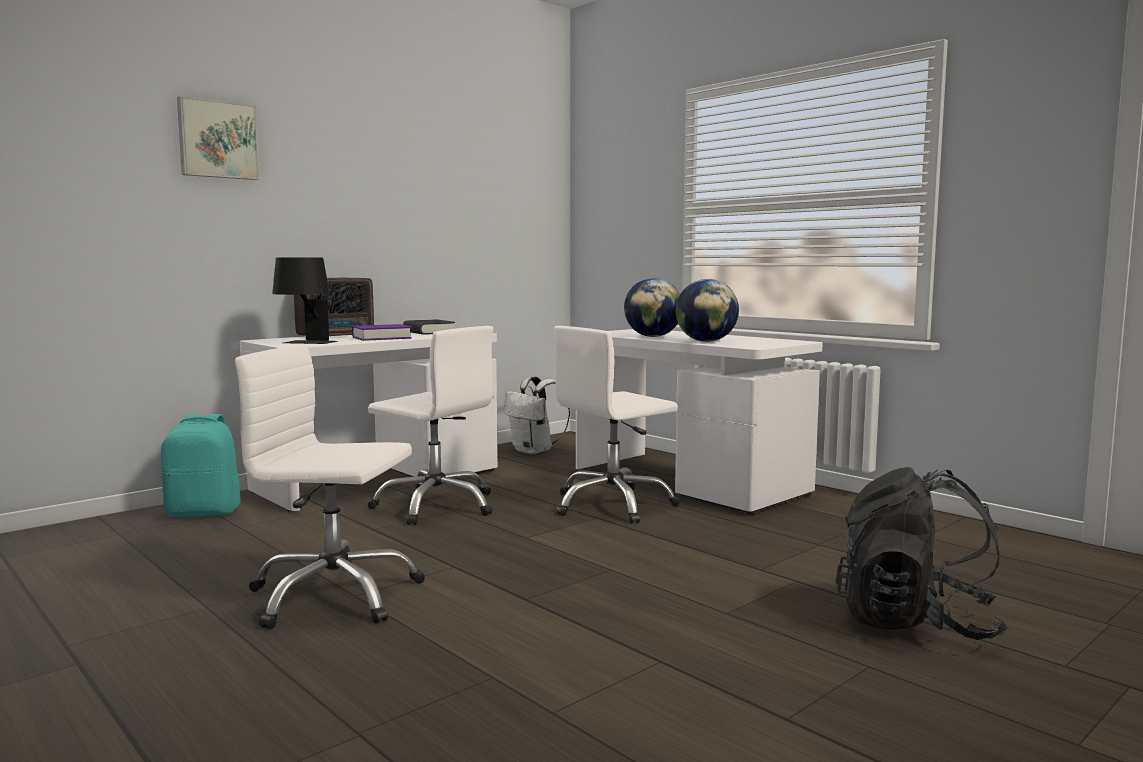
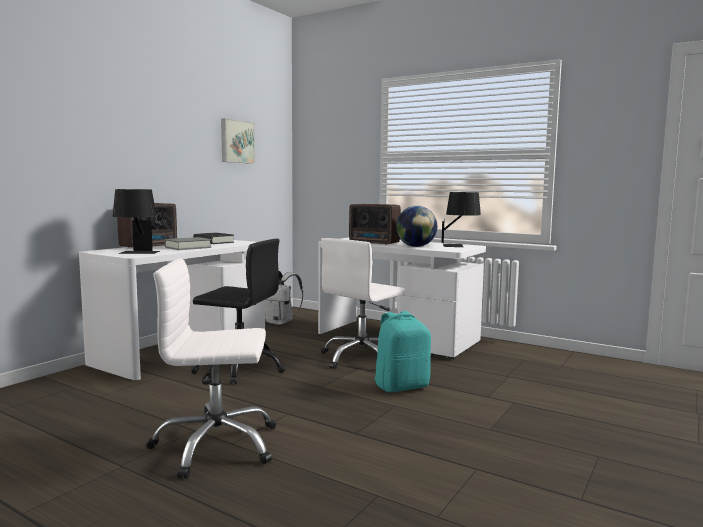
camera: 15 degrees left, 0 degrees up
(204, 512) = (61, 386): turquoise backpack -> turquoise backpack (401, 386)
(218, 140) = (60, 97): picture -> picture (236, 141)
(381, 338) = (188, 247): purple book -> grey book
(436, 506) = (240, 368): white office chair -> black office chair
(653, 336) = (374, 243): globe -> radio
(779, 341) = (459, 245): none -> black table lamp
(915, 623) = (601, 424): black backpack -> none

